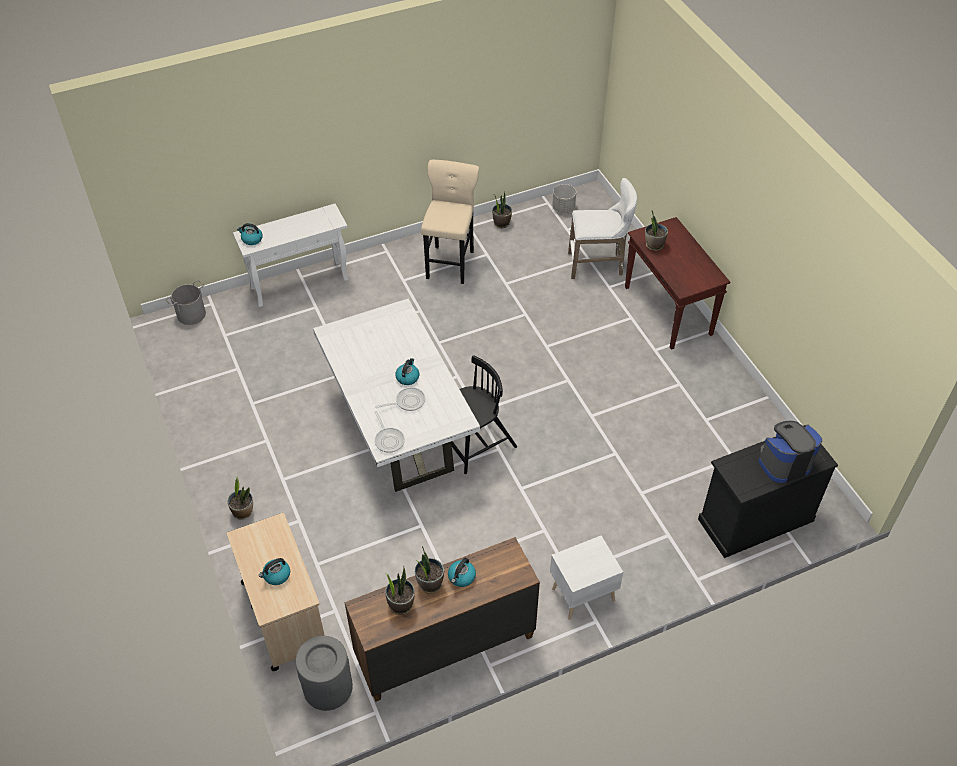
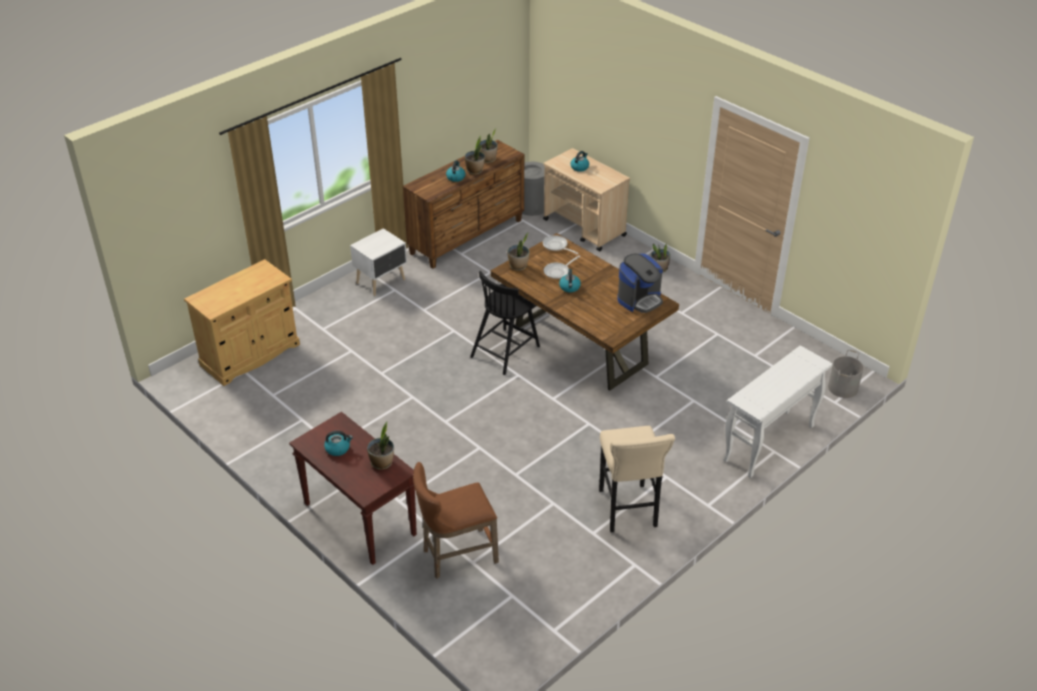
camera: 160 degrees right, 10 degrees down
(251, 239) = (807, 361): kettle -> kettle (338, 448)
(397, 427) = (581, 346): white dining table -> brown dining table
(501, 223) = (598, 581): potted plant -> potted plant (518, 266)
(563, 208) = (529, 628): grey planter -> none
(598, 265) = (455, 556): white stool -> brown stool
(755, 519) = (250, 355): black cabinet -> beige cabinet
(784, 463) = (230, 289): coffee machine -> coffee machine (639, 299)

